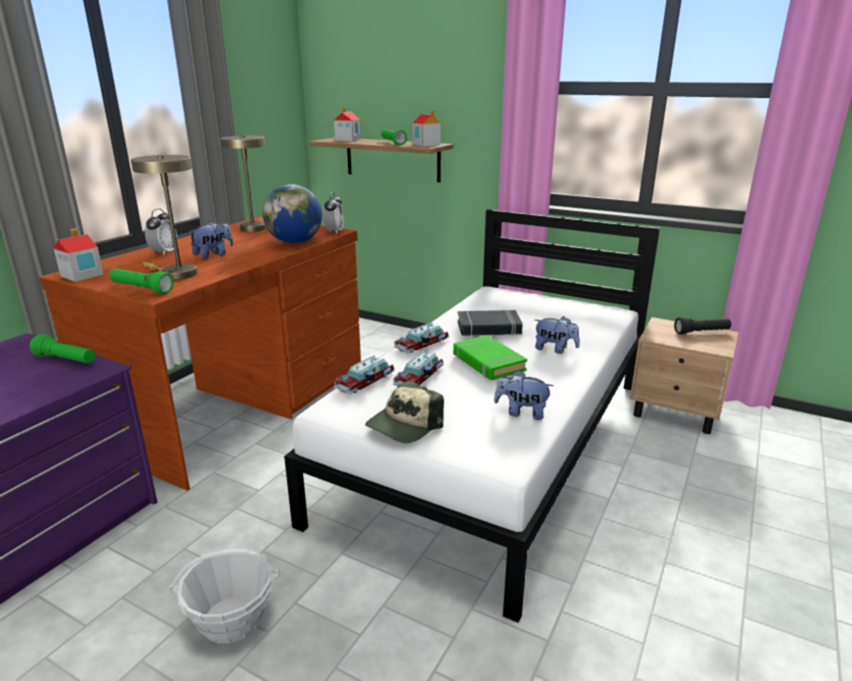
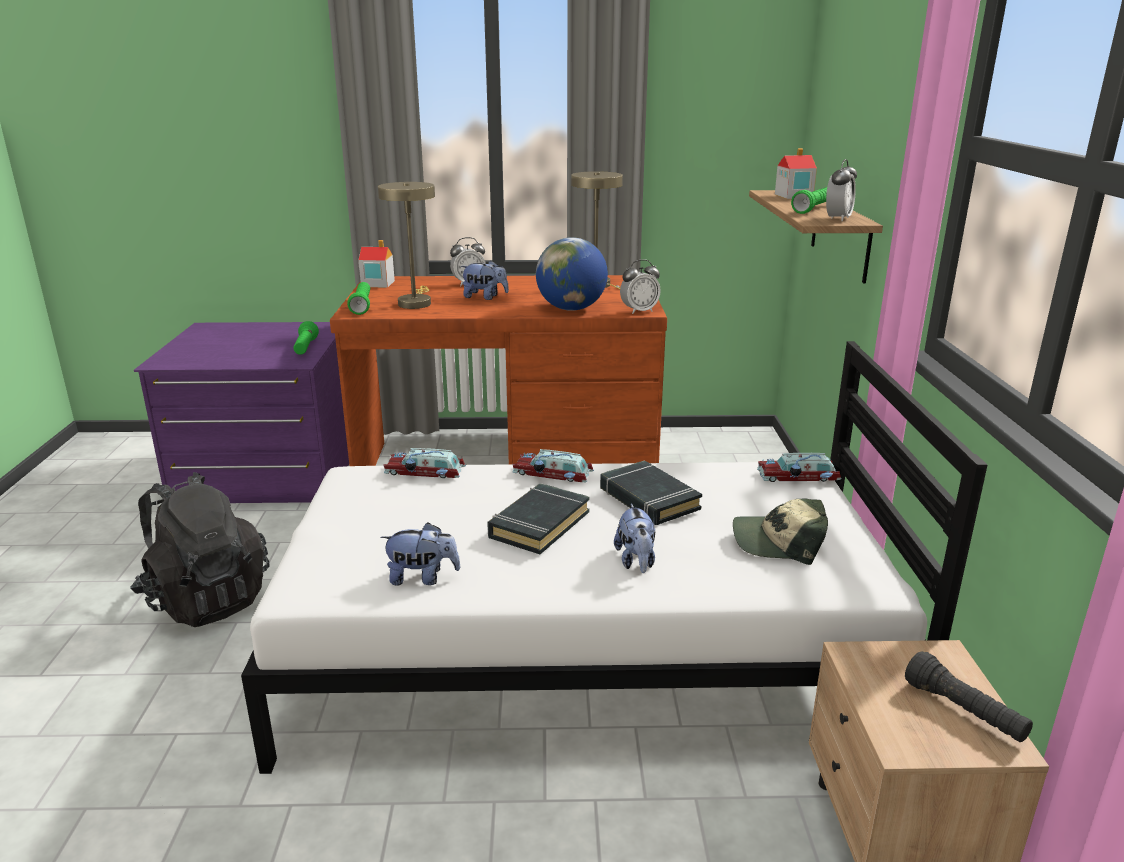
camera: 60 degrees right, 0 degrees up
(232, 619) = (206, 599): basket -> black backpack
(404, 425) = (340, 518): cap -> cap (778, 542)
(420, 376) = (462, 496): toy car -> toy car (799, 477)
(426, 144) = (838, 219): toy house -> alarm clock
(488, 362) = (539, 524): green book -> black book
(521, 412) = (422, 578): plush toy -> plush toy turned 105 degrees clockwise

